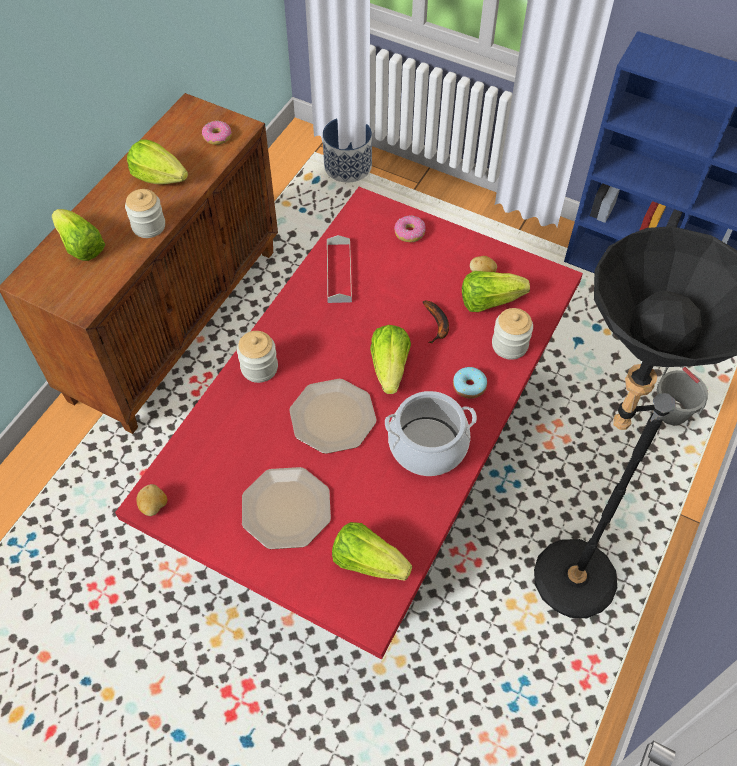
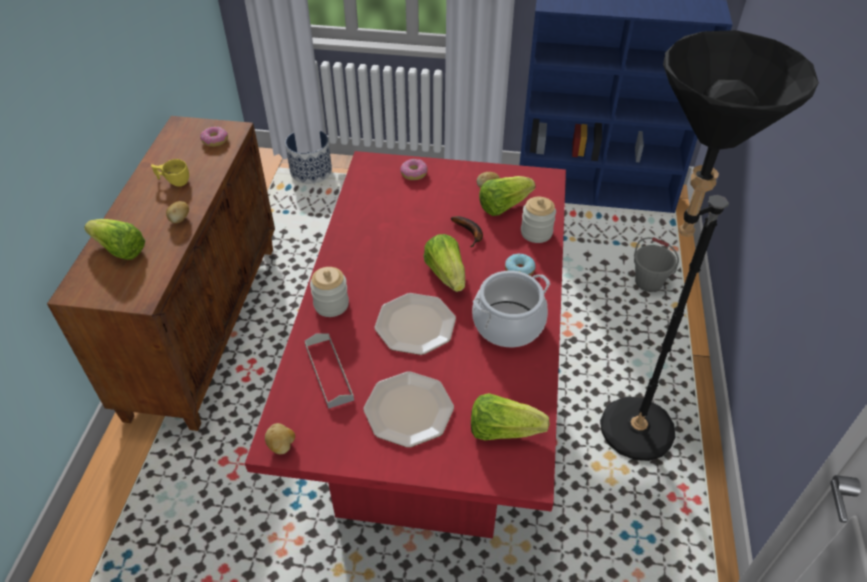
camera: 20 degrees left, 10 degrees down
(148, 226) = (180, 219): jar -> potato
(159, 177) = (173, 181): lettuce -> yellow cup
(339, 272) = (368, 215): grey tray -> grey tray (329, 372)

